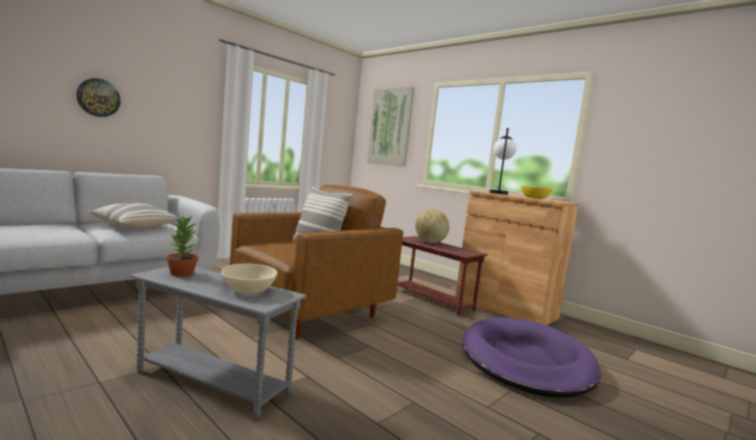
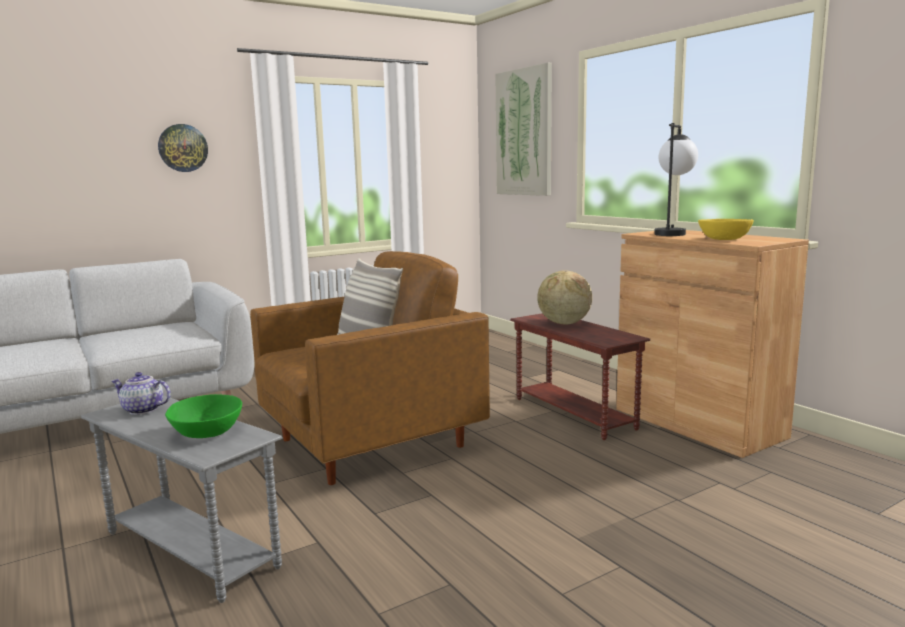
camera: 15 degrees right, 5 degrees up
(98, 97) = (89, 164): wall clock -> wall clock (183, 148)
(133, 226) = (140, 335): pillow -> none
(181, 273) = (142, 410): potted plant -> teapot
(249, 290) = (207, 433): beige bowl -> green bowl
(526, 361) = (677, 518): purple dog bed -> none

